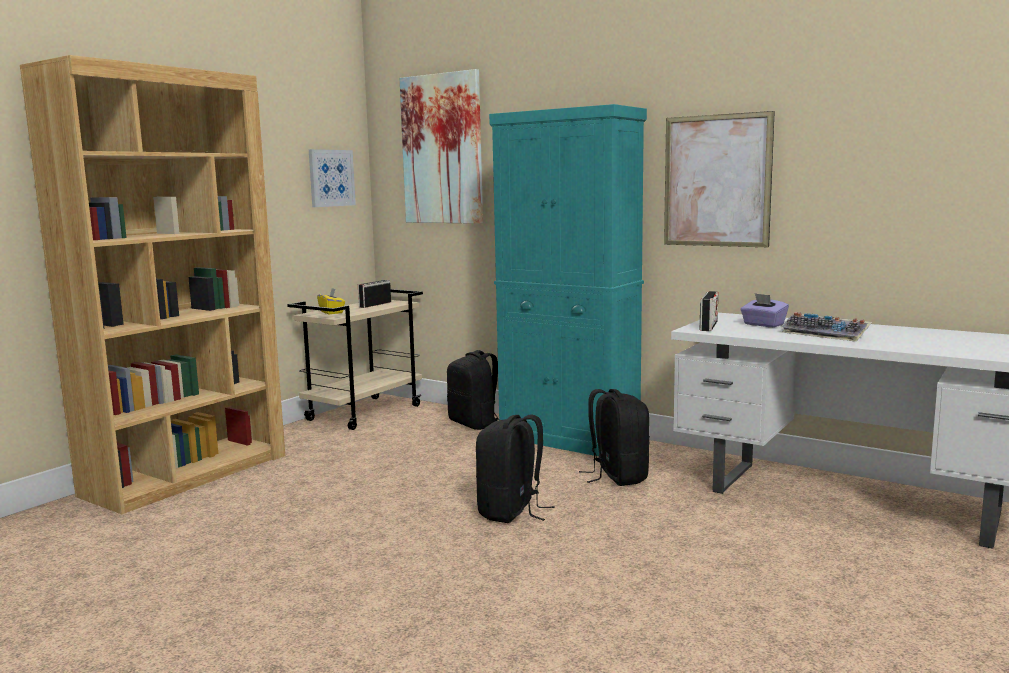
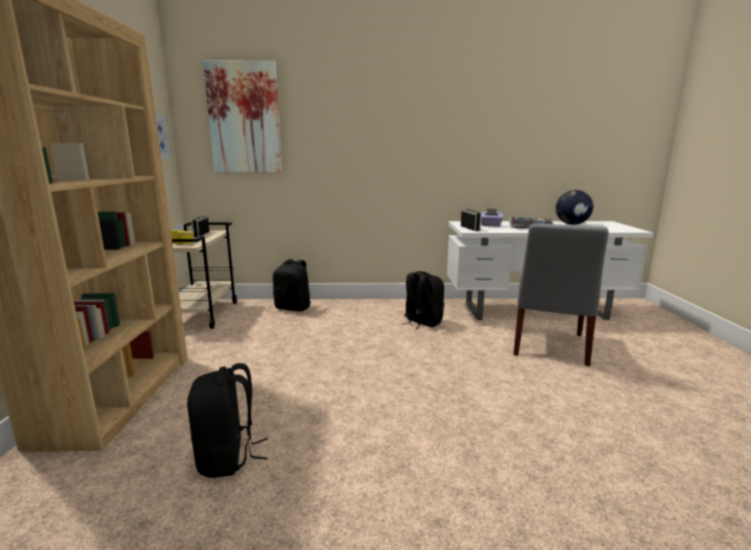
camera: 35 degrees left, 5 degrees up
(511, 512) = (403, 357): black backpack -> black backpack (228, 457)
(569, 438) = (363, 306): turquoise cabinet -> none
(716, 181) = (447, 145): picture -> none
(766, 555) = (548, 346): none -> grey chair
(939, 336) = (572, 224): none -> globe

